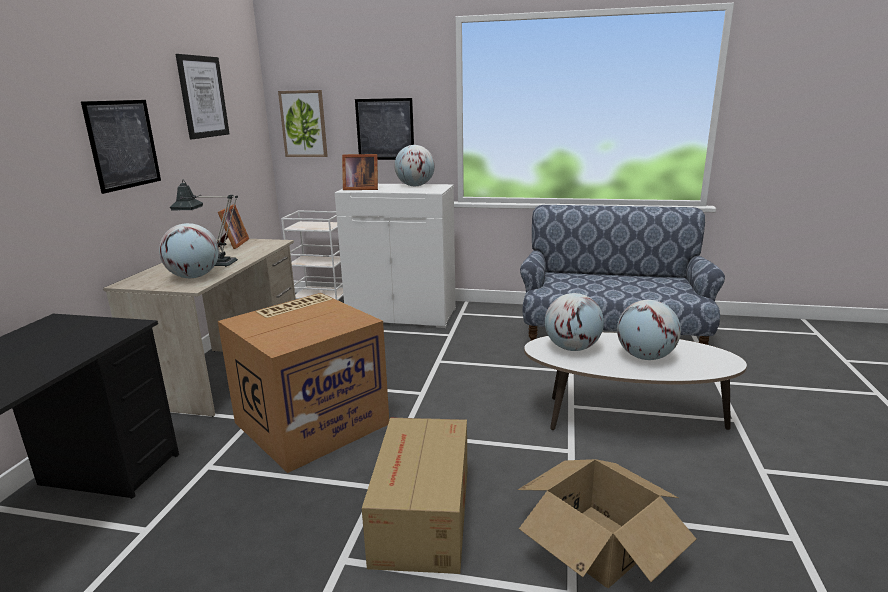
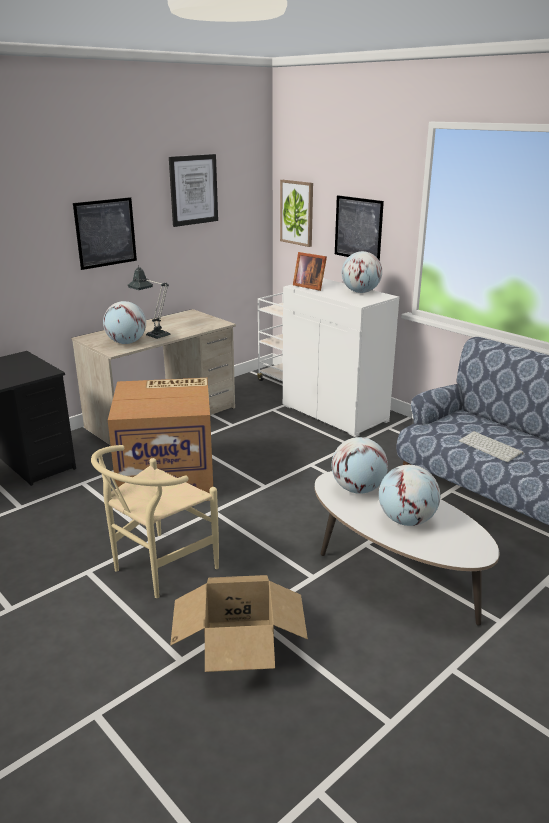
camera: 35 degrees right, 5 degrees up
(233, 245) = (189, 318): picture frame -> none
(421, 516) = (157, 569): cardboard box -> beige chair
(611, 289) = (491, 447): none -> keyboard

